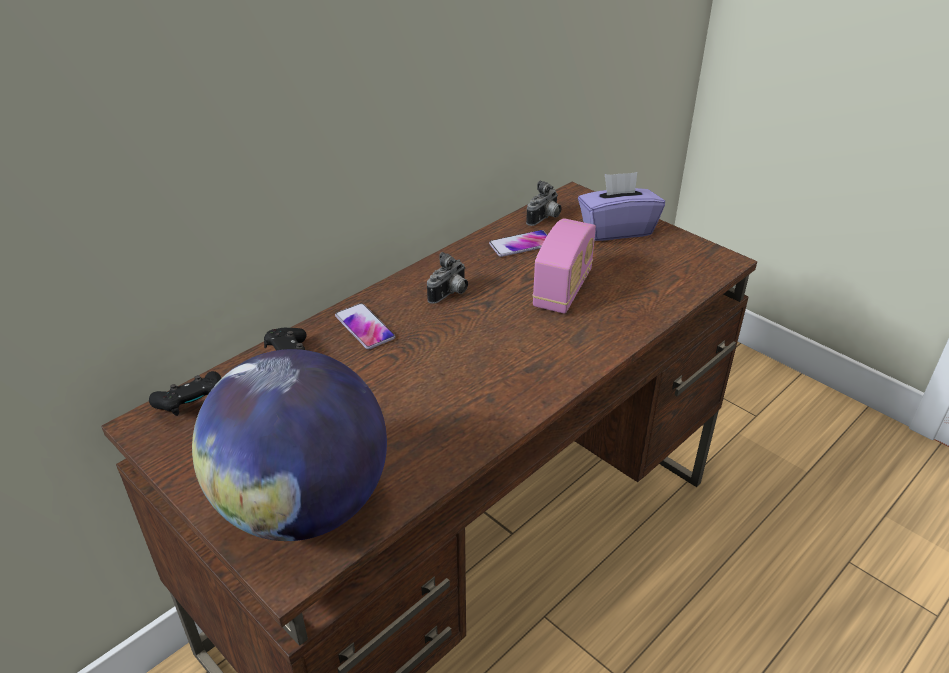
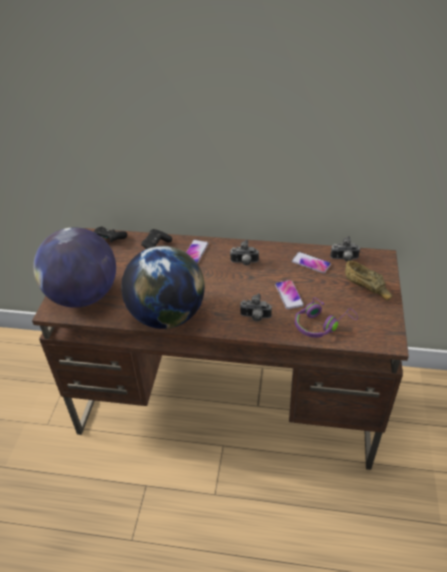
camera: 55 degrees right, 5 degrees up
(478, 422) = (167, 316): none -> globe
(562, 290) = (289, 295): radio -> phone
(576, 338) = (255, 317): none -> camera
(616, 229) = (368, 288): purple tissue box -> brown bowl
(646, 292) = (321, 324): none -> purple headphones

